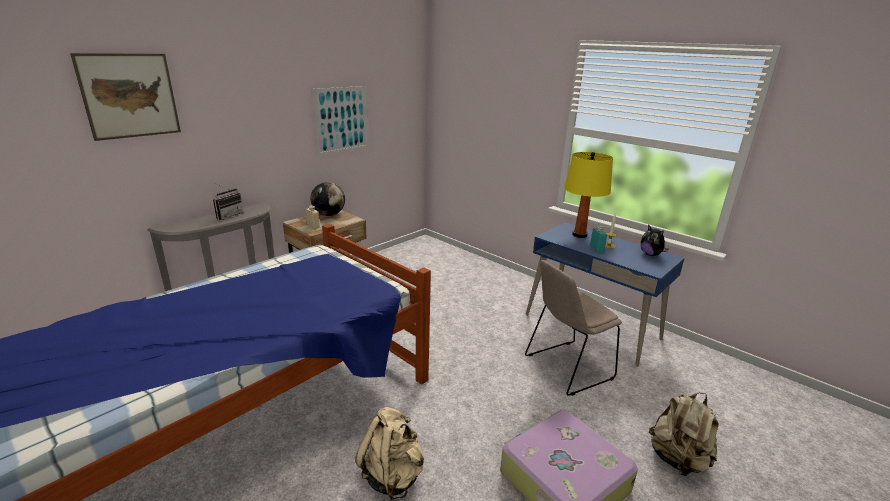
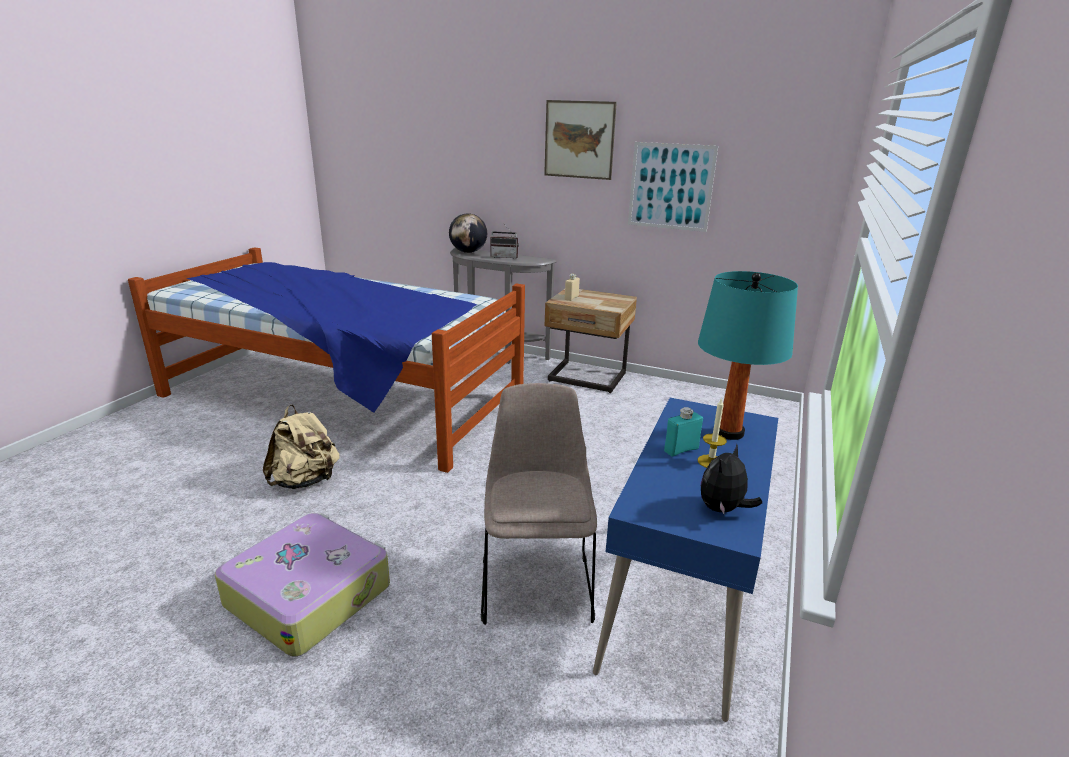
camera: 70 degrees right, 0 degrees up
(130, 96) = (462, 131): picture -> picture (579, 140)
(329, 215) = (610, 297): globe -> globe (468, 252)
(566, 368) = (536, 582): beige chair -> beige chair turned 45 degrees clockwise
(579, 235) = (729, 433): yellow table lamp -> turquoise table lamp
(677, 459) = (365, 722): beige backpack -> none

